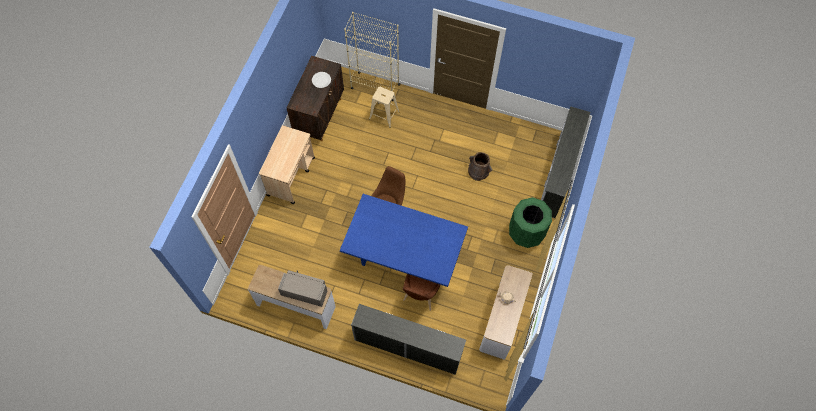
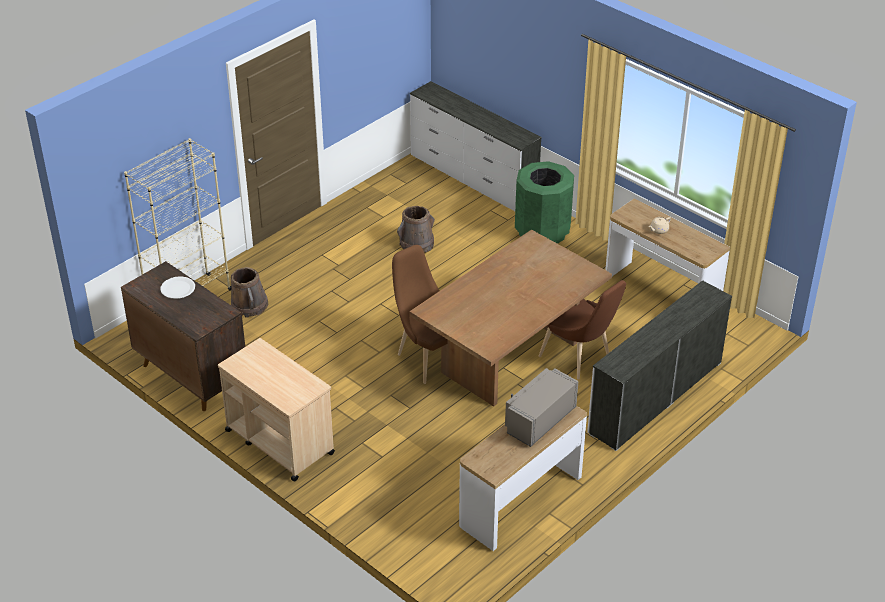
camera: 65 degrees left, 25 degrees down
(384, 115) = (249, 306): beige stool -> brown bucket
(403, 258) = (509, 358): blue dining table -> brown dining table

